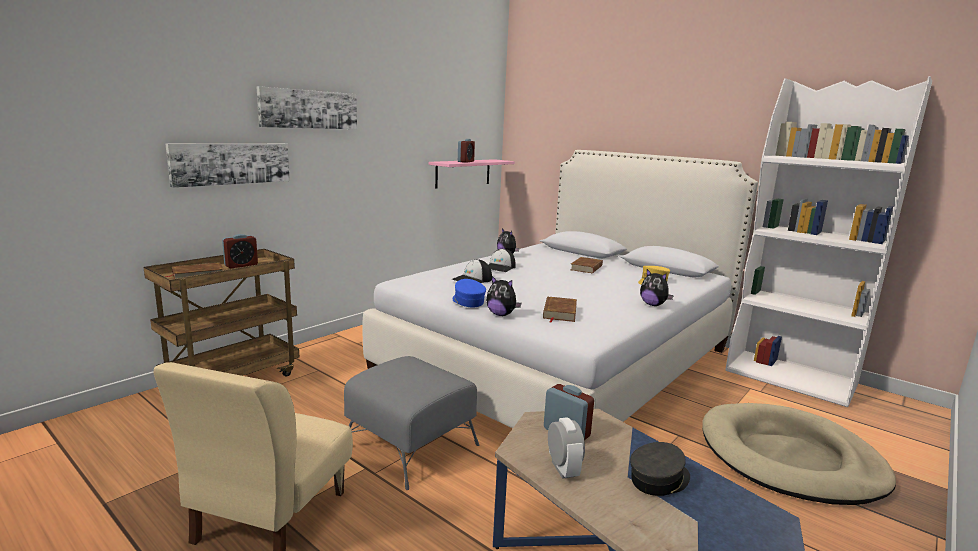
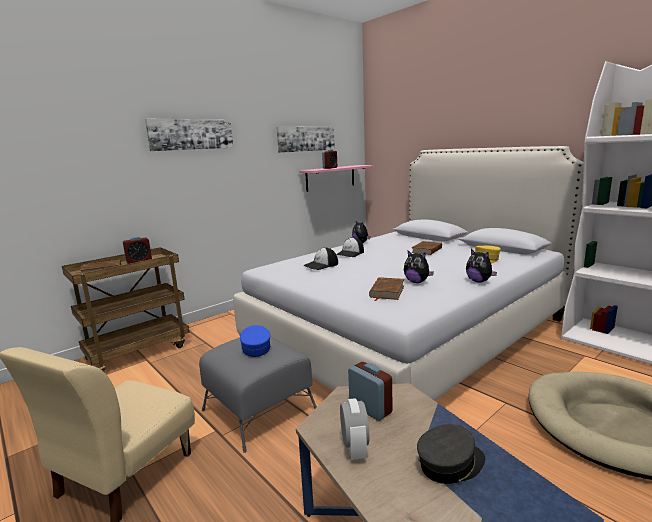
camera: 10 degrees right, 0 degrees up
(231, 163) = (129, 181): picture -> picture (306, 139)
(468, 301) = (309, 284): blue cap -> blue cap (255, 348)
(501, 314) = (334, 295): plush toy -> plush toy (417, 282)

